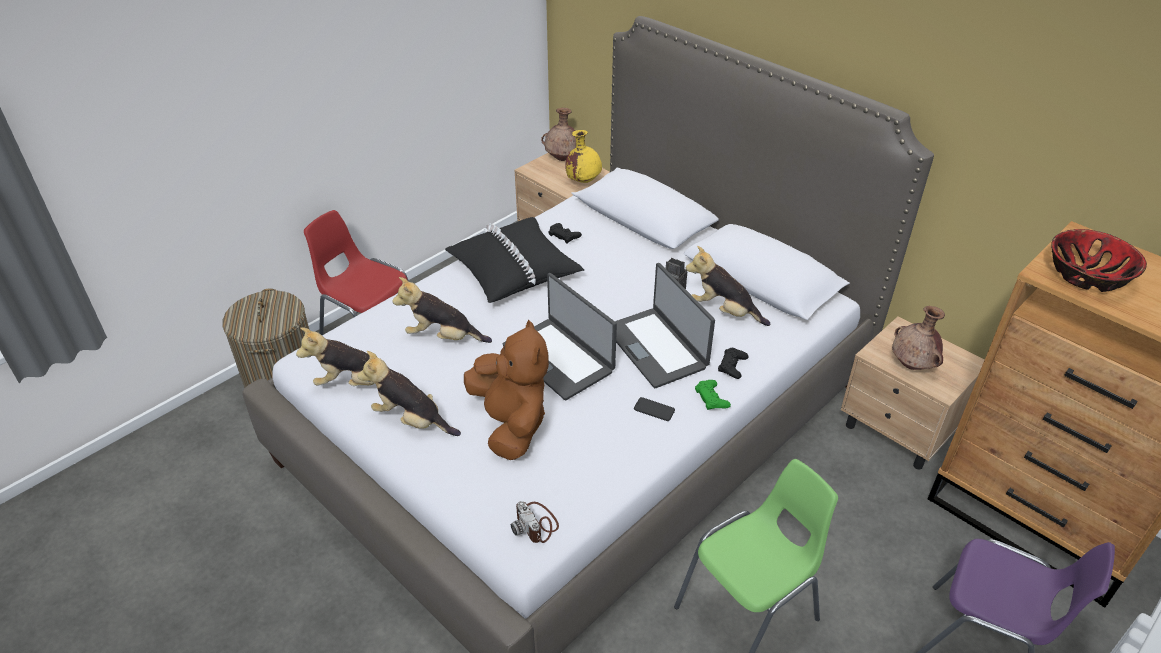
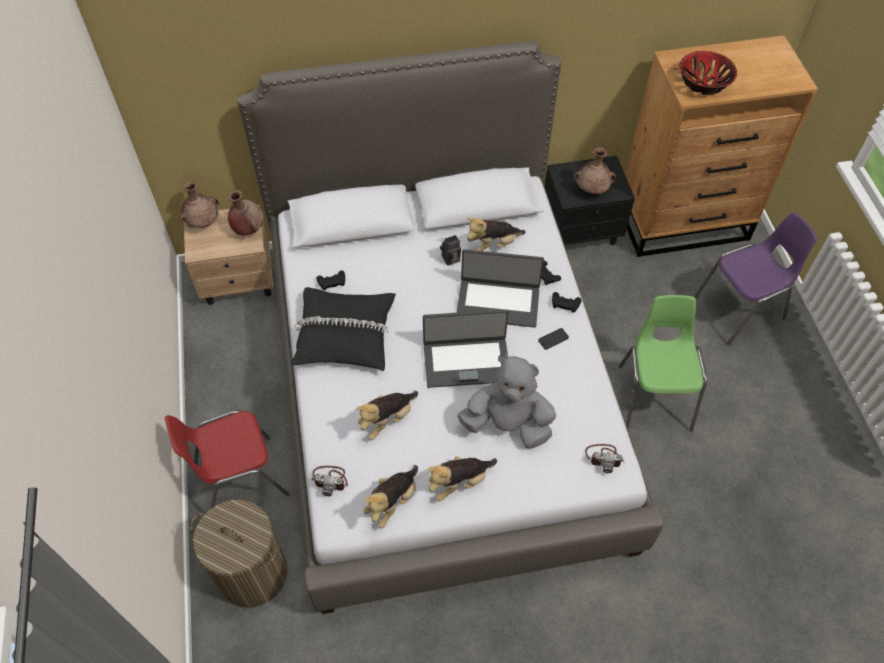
camera: 55 degrees left, 15 degrees up
(348, 332) = (330, 480): none -> camera
(511, 424) = (508, 424): brown plush toy -> grey plush toy
(583, 181) = (248, 228): yellow vase -> brown vase
(711, 398) = (565, 303): green game controller -> black game controller
(899, 431) = (581, 231): beige nightstand -> black nightstand

